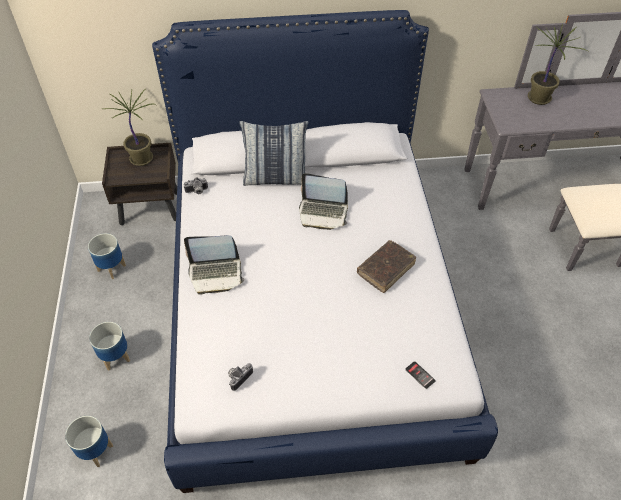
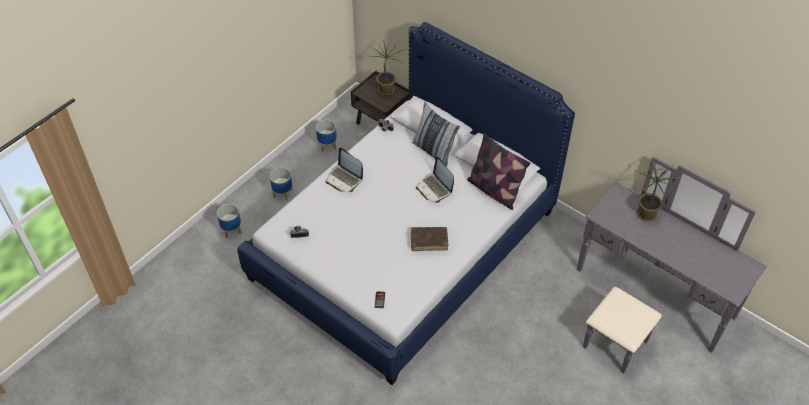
camera: 45 degrees right, 0 degrees up
(379, 174) = (494, 190): none -> pillow

